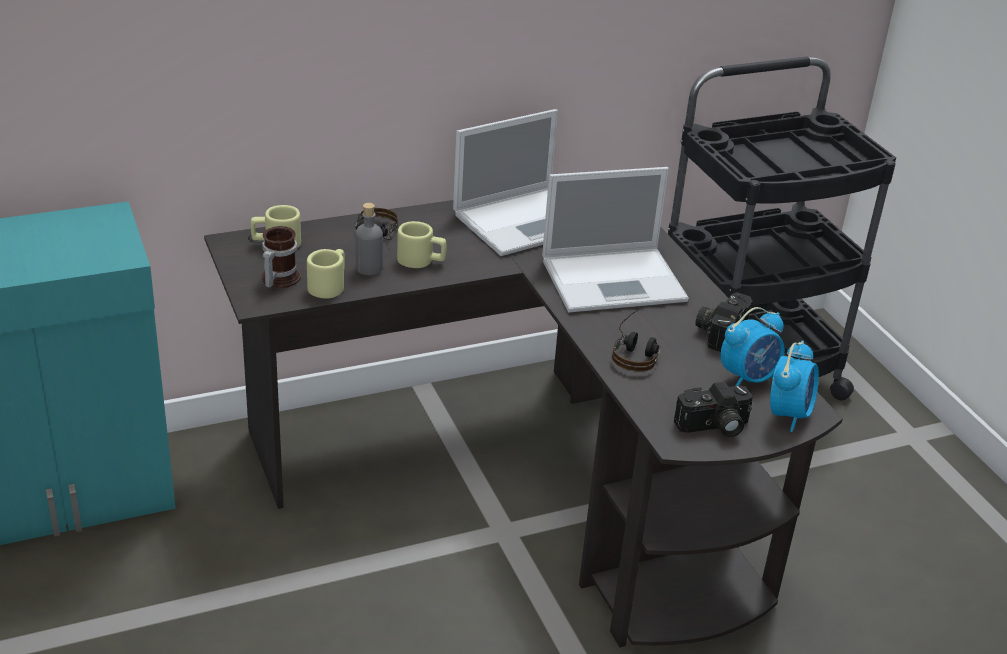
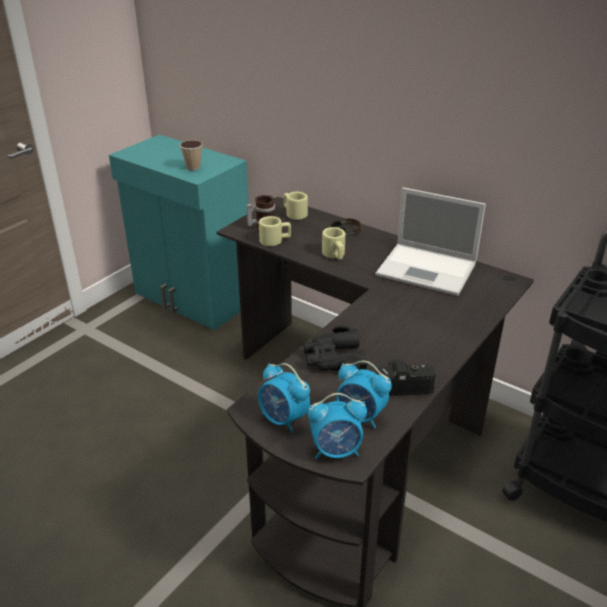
camera: 60 degrees right, 0 degrees up
(83, 248) = (193, 167): none -> cup
(369, 268) = (306, 244): grey bottle -> none
(616, 280) = (407, 322): laptop -> none
(636, 352) = (334, 358): headphones -> black binoculars
(714, 427) = (283, 419): camera -> alarm clock

